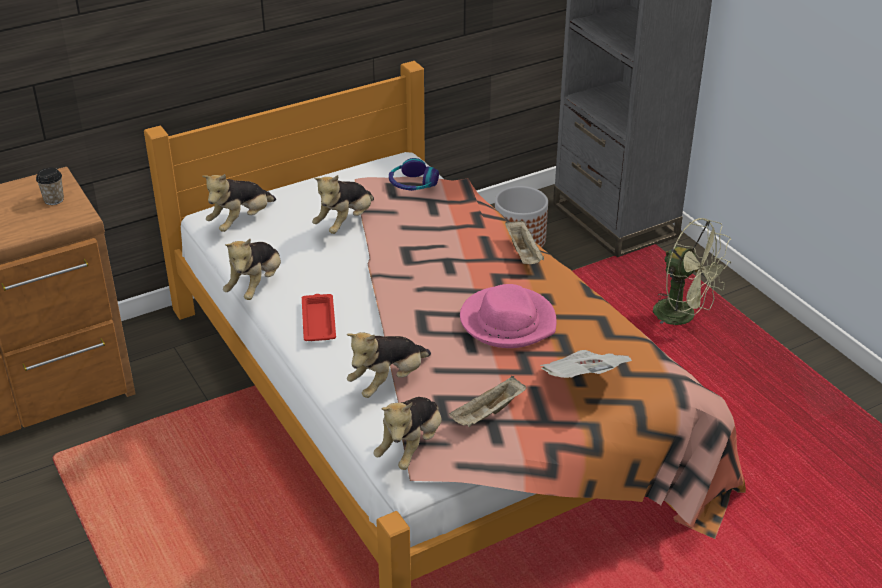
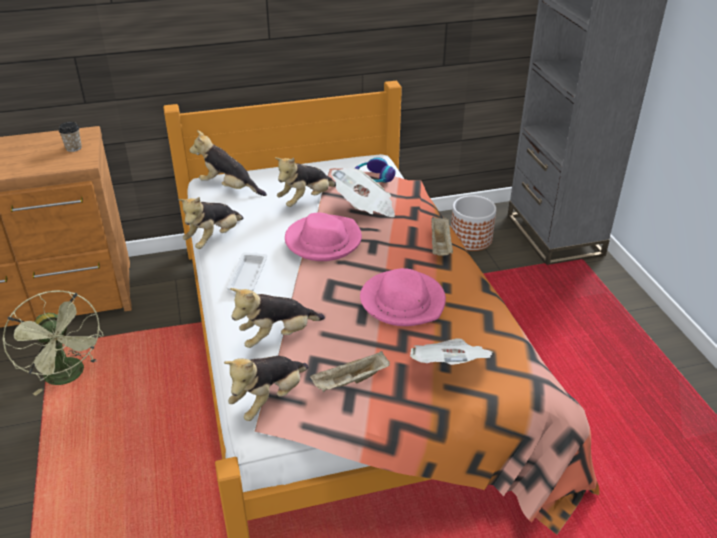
camera: 15 degrees right, 0 degrees up
(241, 221) = (229, 188): plush toy -> plush toy turned 60 degrees clockwise
(318, 321) = (248, 275): red tray -> white tray
(390, 268) = (323, 241): none -> pink hat
(418, 222) = (365, 208): none -> newspaper
(683, 316) = (589, 323): green fan -> green fan (69, 377)

